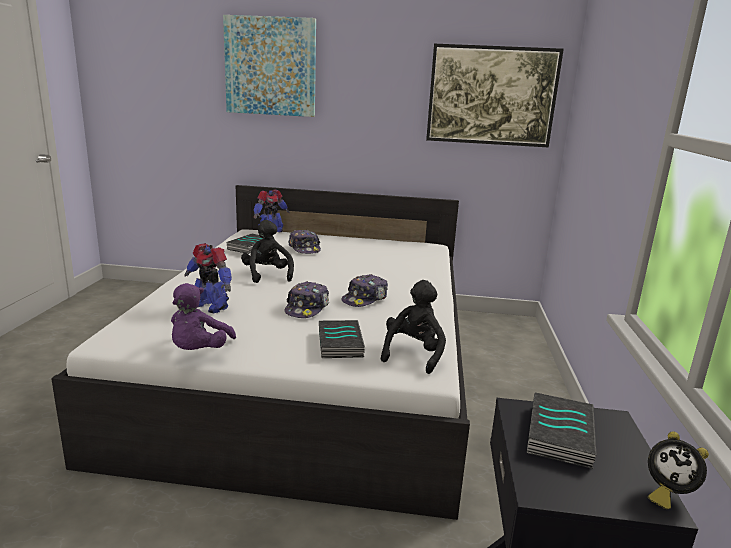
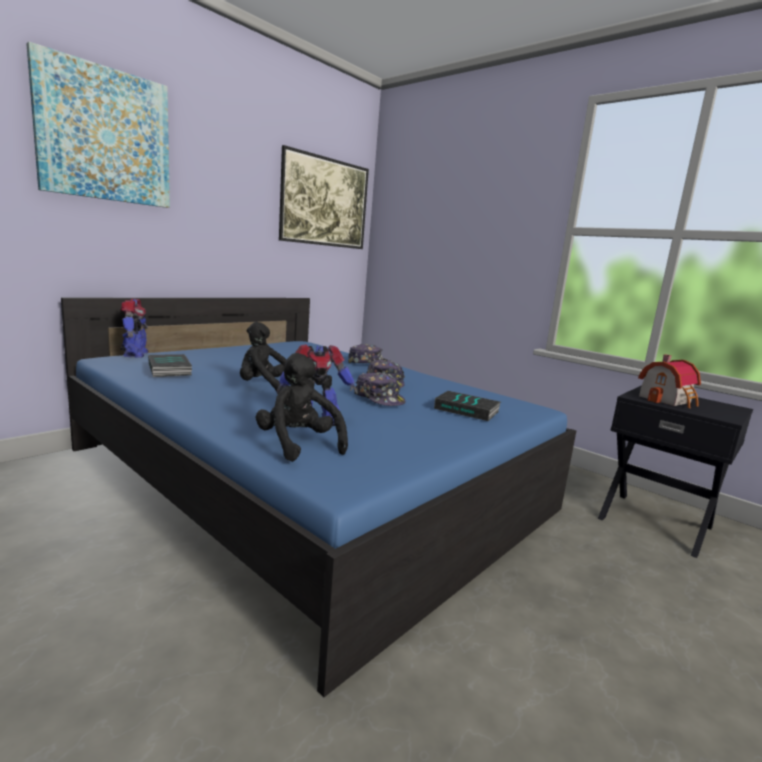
camera: 55 degrees left, 5 degrees down
(199, 351) = (425, 451): purple plush toy -> none
(304, 248) = (224, 361): cap -> cap (368, 363)
(311, 366) = (307, 479): white bed -> blue bed
(413, 354) = (503, 402): black plush toy -> black plush toy (298, 444)
(562, 436) = (668, 400): book -> toy house
(666, 493) = (725, 403): alarm clock -> none

